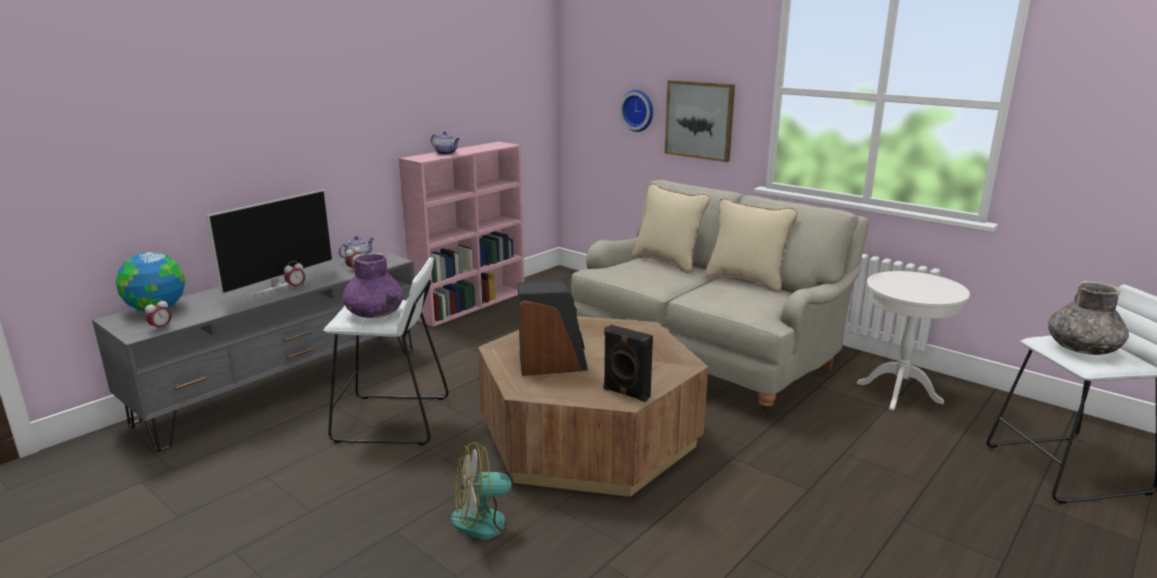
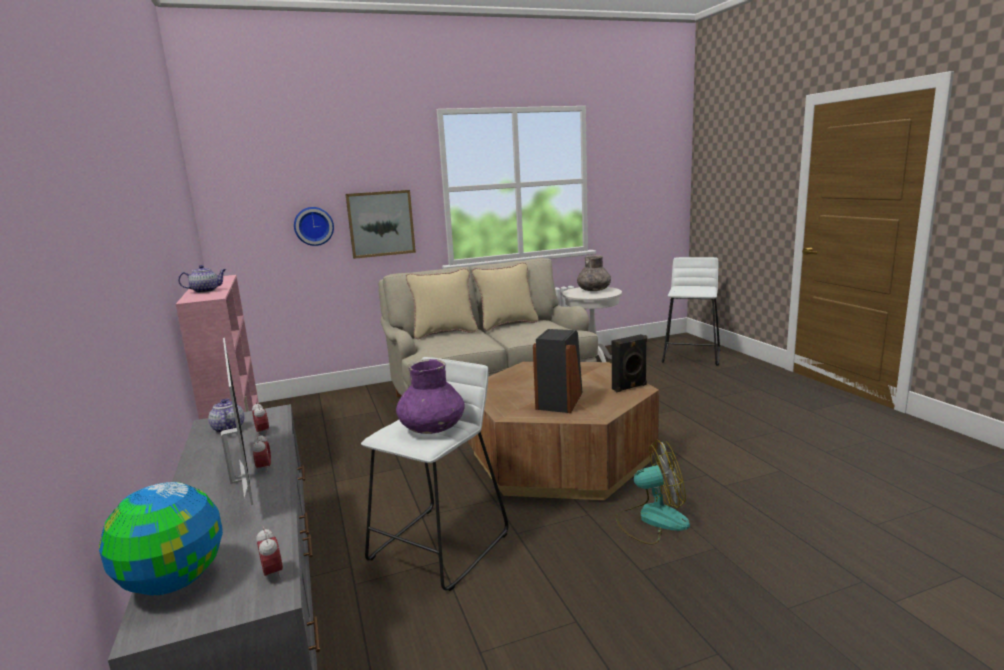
camera: 60 degrees left, 5 degrees down
(492, 521) = (652, 520): fan -> fan turned 105 degrees counterclockwise
(1082, 349) = (692, 289): grey vase -> grey vase (594, 290)

